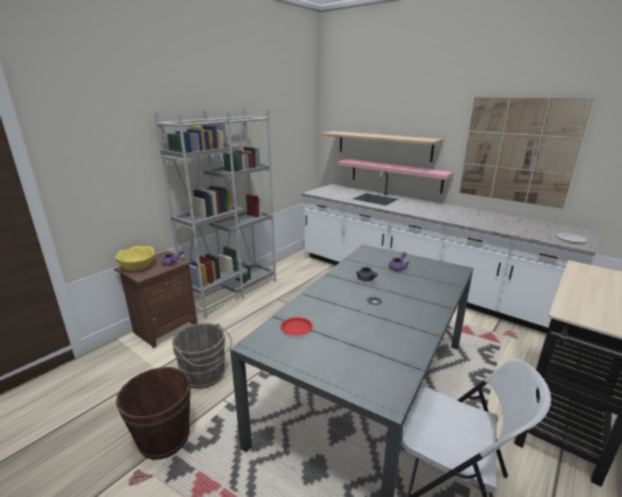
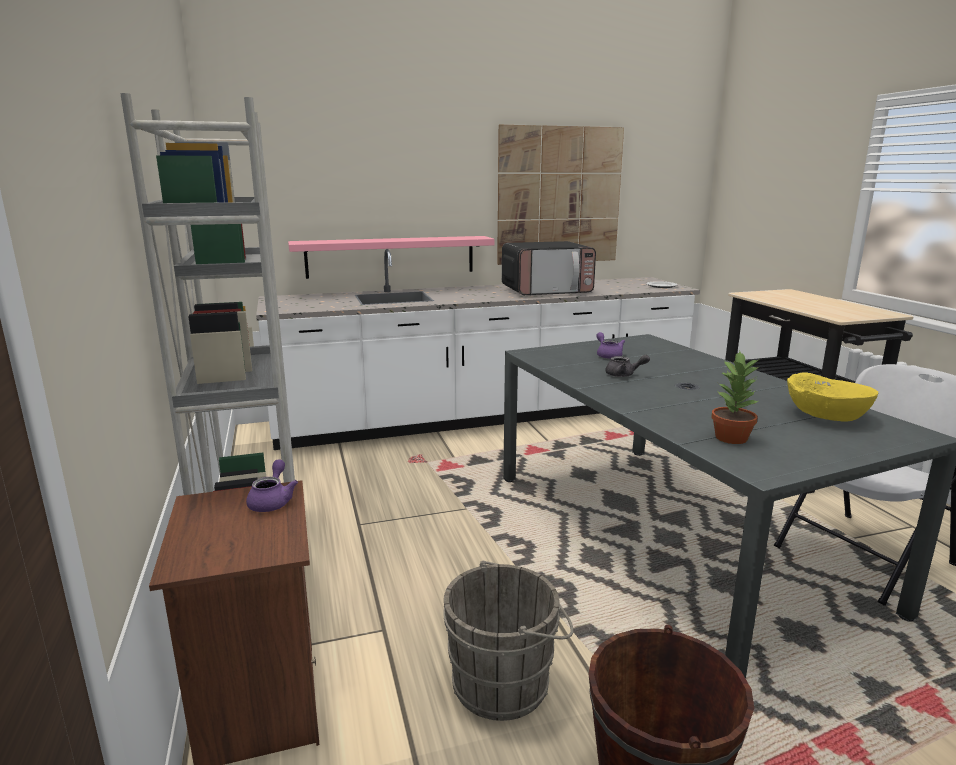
camera: 55 degrees left, 5 degrees down
(138, 266) = (211, 546): yellow bowl -> yellow bowl (826, 415)
(297, 328) = (732, 438): red plate -> potted plant
(383, 145) = (361, 207): shelf -> none
(467, 218) = (547, 291): none -> microwave

